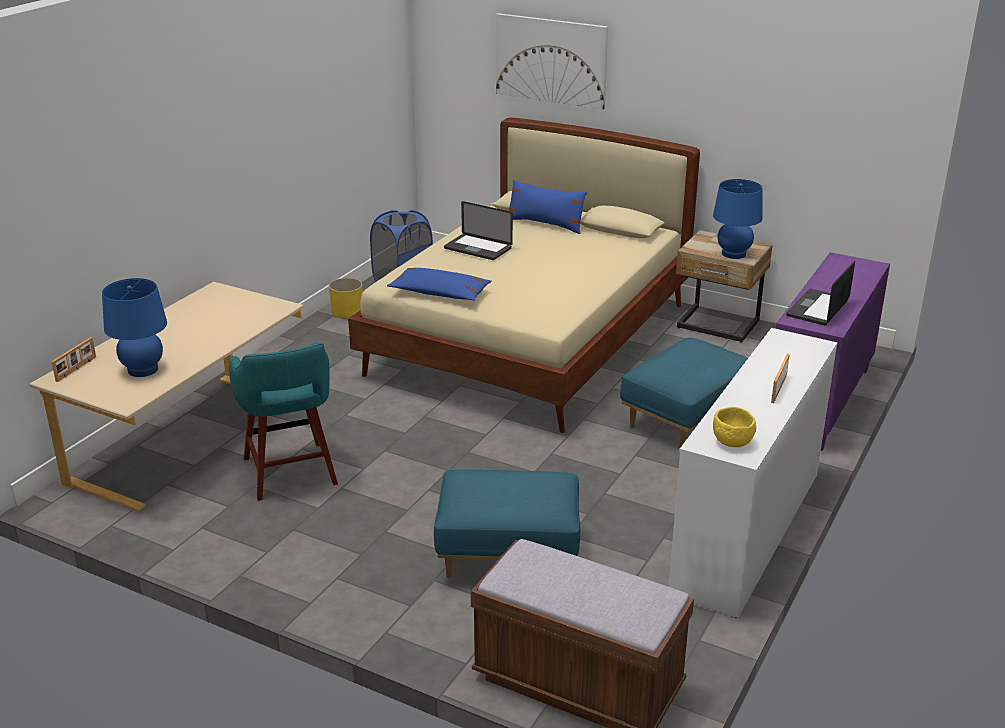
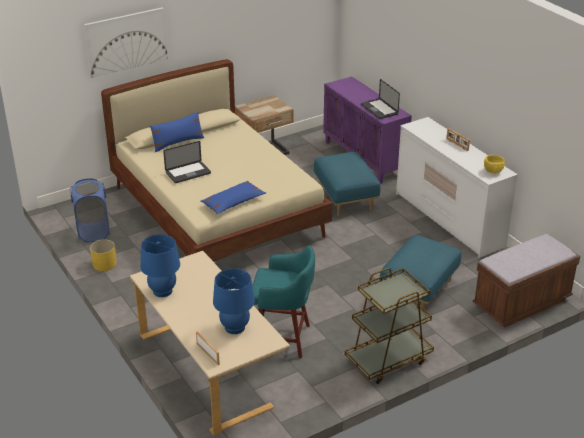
camera: 60 degrees left, 5 degrees up
(305, 577) = (388, 360): none -> brown cart
(733, 254) = (274, 108): blue table lamp -> blue table lamp (162, 291)

